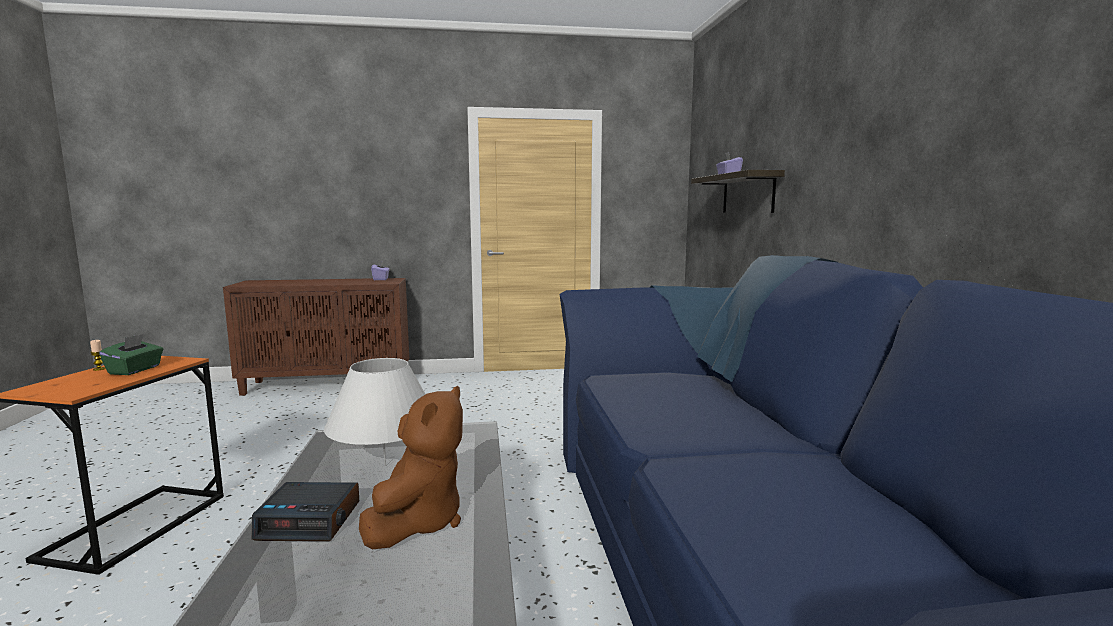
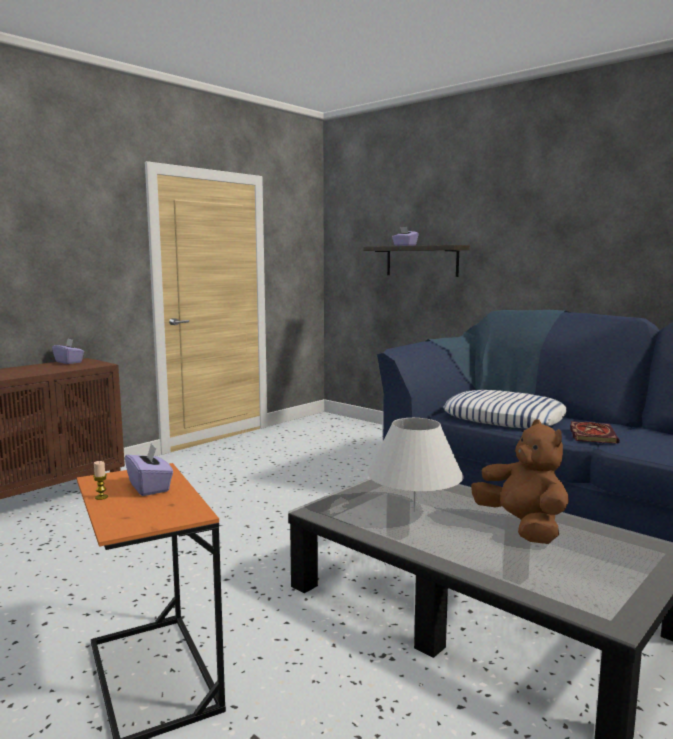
camera: 40 degrees left, 0 degrees up
(135, 370) = (150, 487): green tissue box -> purple tissue box
(310, 520) = (468, 551): alarm clock -> none
(657, 396) = (504, 418): none -> pillow
(693, 441) = (591, 434): none -> book

